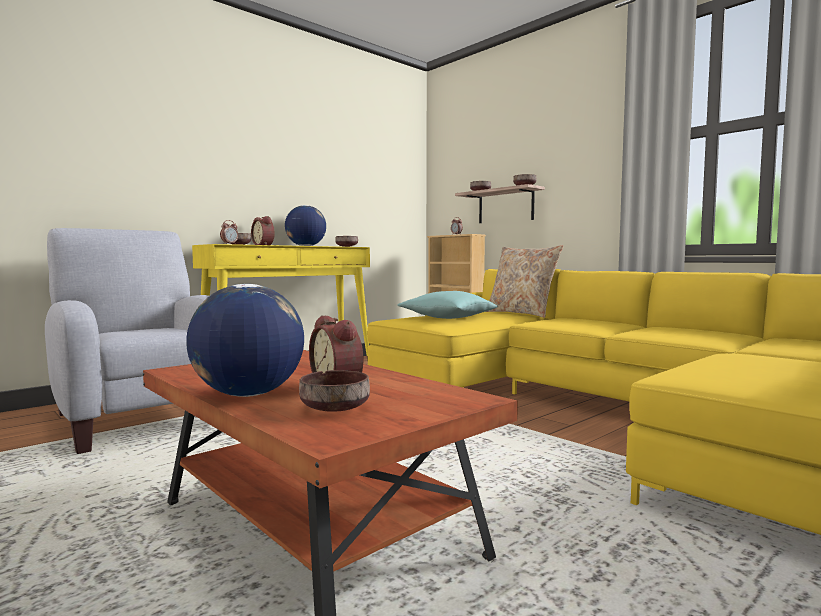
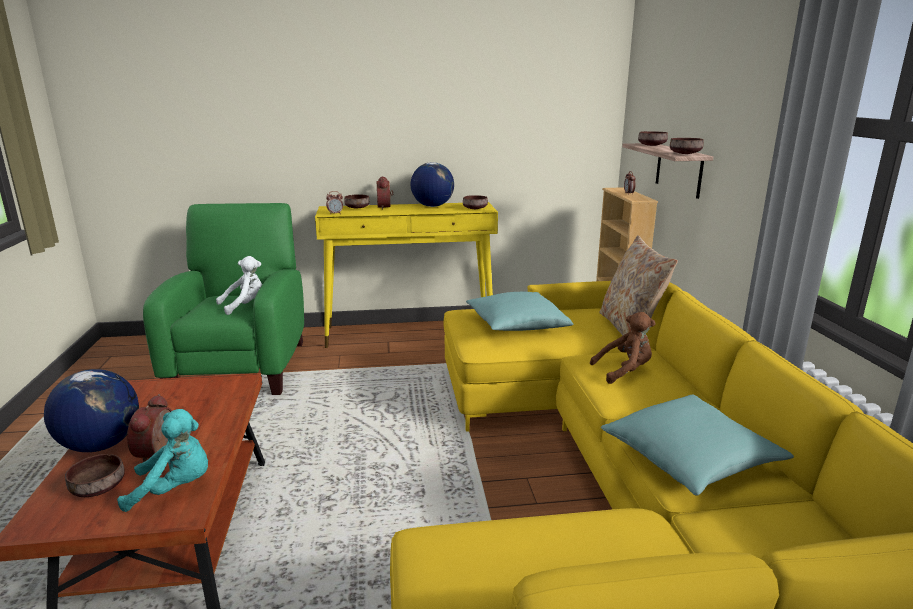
camera: 35 degrees right, 15 degrees up
(141, 417) = (243, 365): grey armchair -> green armchair
(169, 328) = (245, 305): none -> white plush toy
(422, 393) = (175, 489): none -> turquoise plush toy
(566, 322) = (624, 371): none -> brown plush toy
(692, 336) = (690, 460): none -> turquoise pillow

